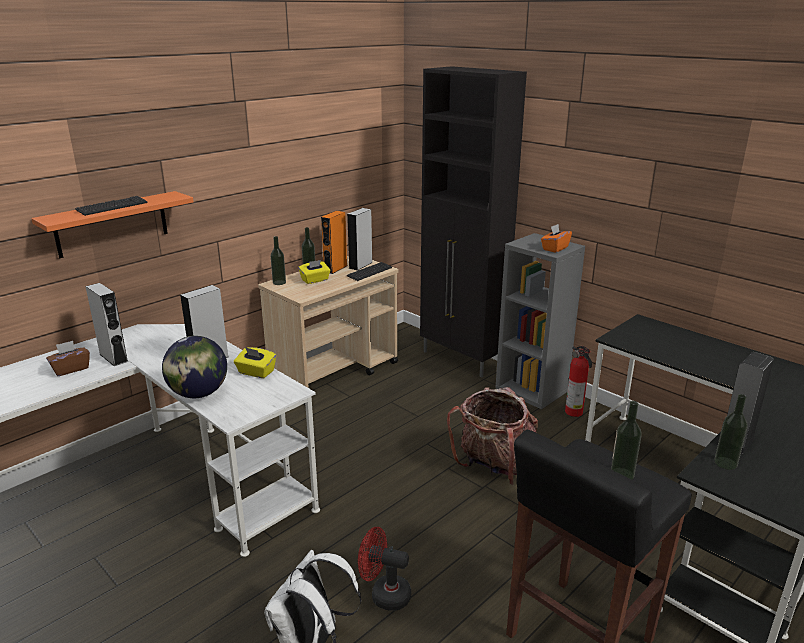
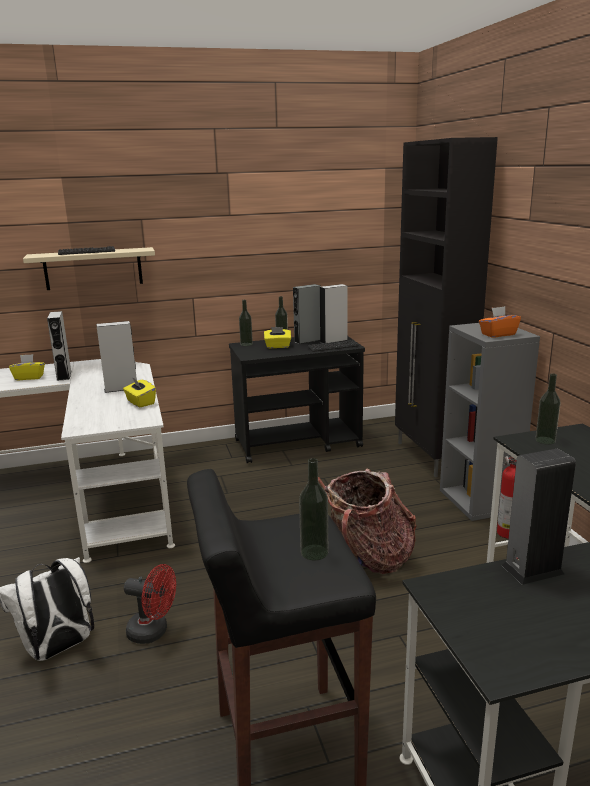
camera: 30 degrees right, 5 degrees down
(71, 369) = (29, 377): brown tissue box -> yellow tissue box
(112, 224) = (93, 268): orange shelf -> beige shelf
(198, 394) = (81, 408): globe -> none
(335, 269) = (307, 340): orange speaker -> grey speaker
(335, 372) = (298, 443): beige cart -> black cart
(384, 594) = (153, 632): red fan -> red fan turned 150 degrees clockwise
(725, 463) = (482, 587): bottle -> bottle (545, 440)

